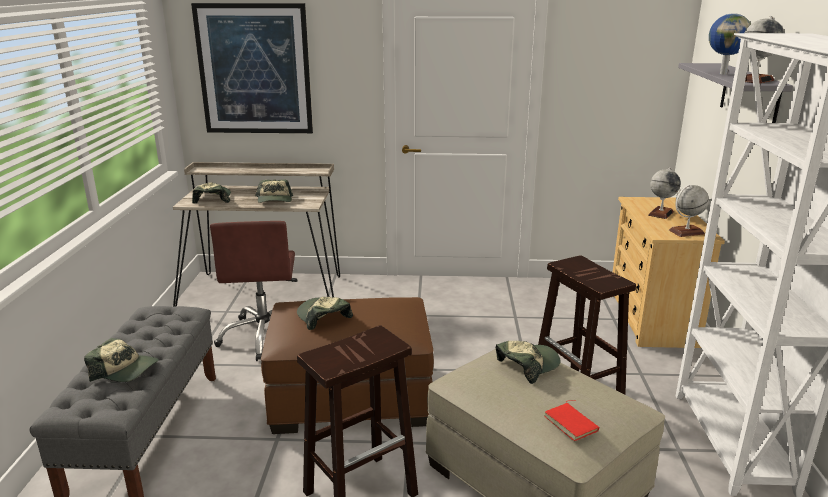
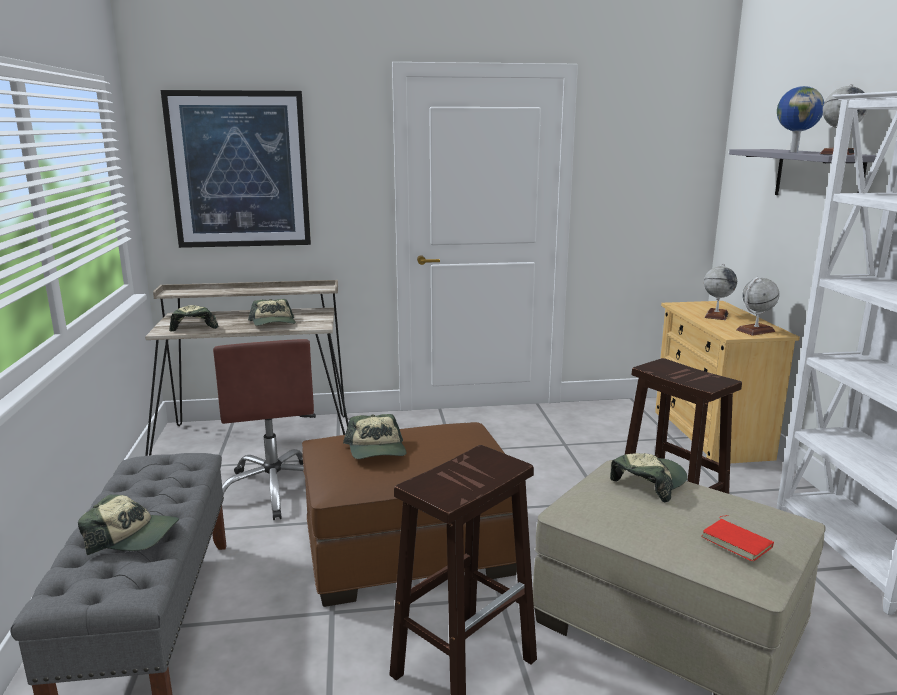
camera: 10 degrees left, 5 degrees down
(323, 317) = (377, 450): cap -> cap turned 150 degrees counterclockwise

